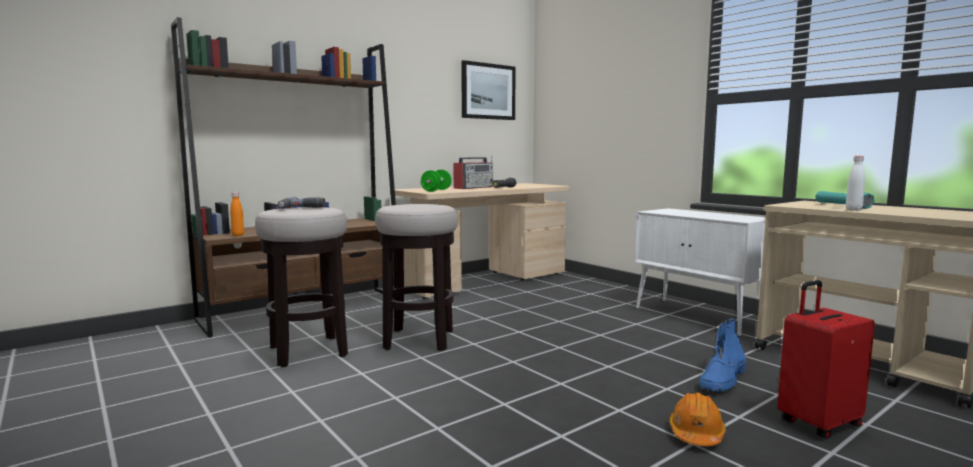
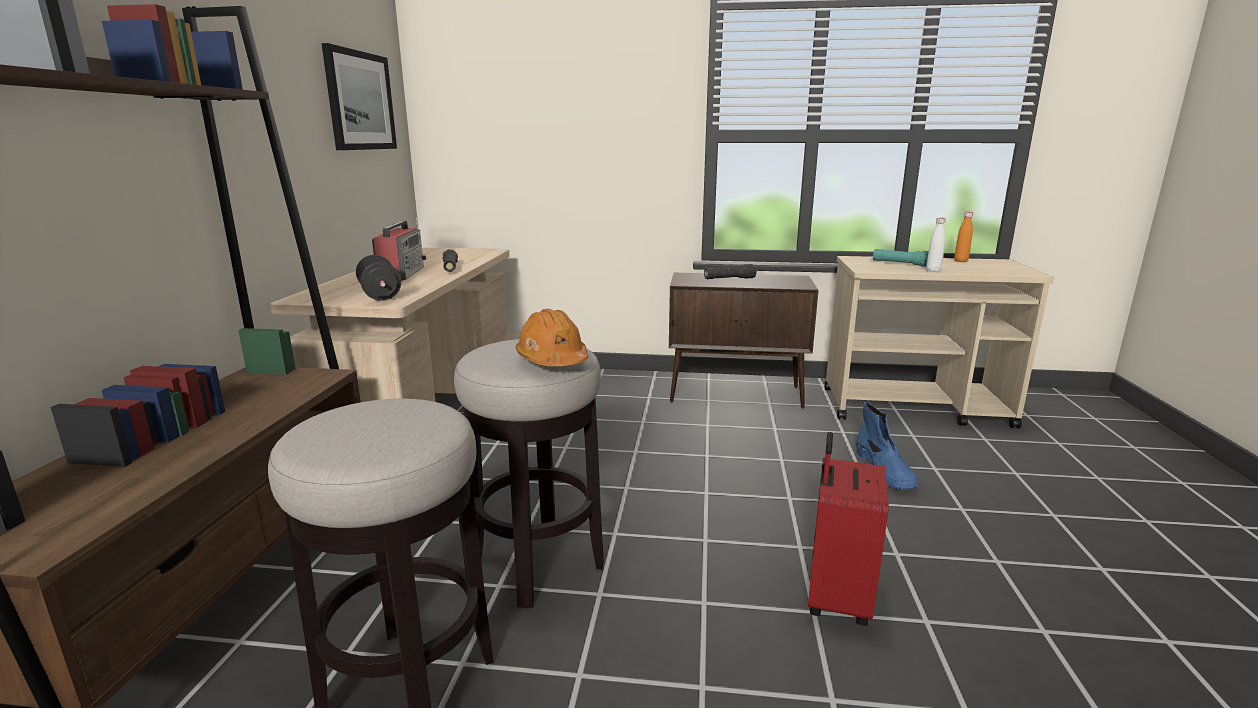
camera: 45 degrees left, 10 degrees up
(238, 235) = (85, 521): orange bottle -> orange bottle (960, 261)
(302, 208) = (382, 425): power drill -> none
(436, 190) = (380, 295): green dumbbell -> black dumbbell
(695, 213) = (729, 279): none -> black flashlight
(696, 434) = (980, 547): orange hard hat -> orange hard hat (552, 360)
(699, 317) = (736, 394): white cabinet -> brown cabinet
(818, 423) = (1000, 488): red suitcase -> red suitcase (835, 598)

